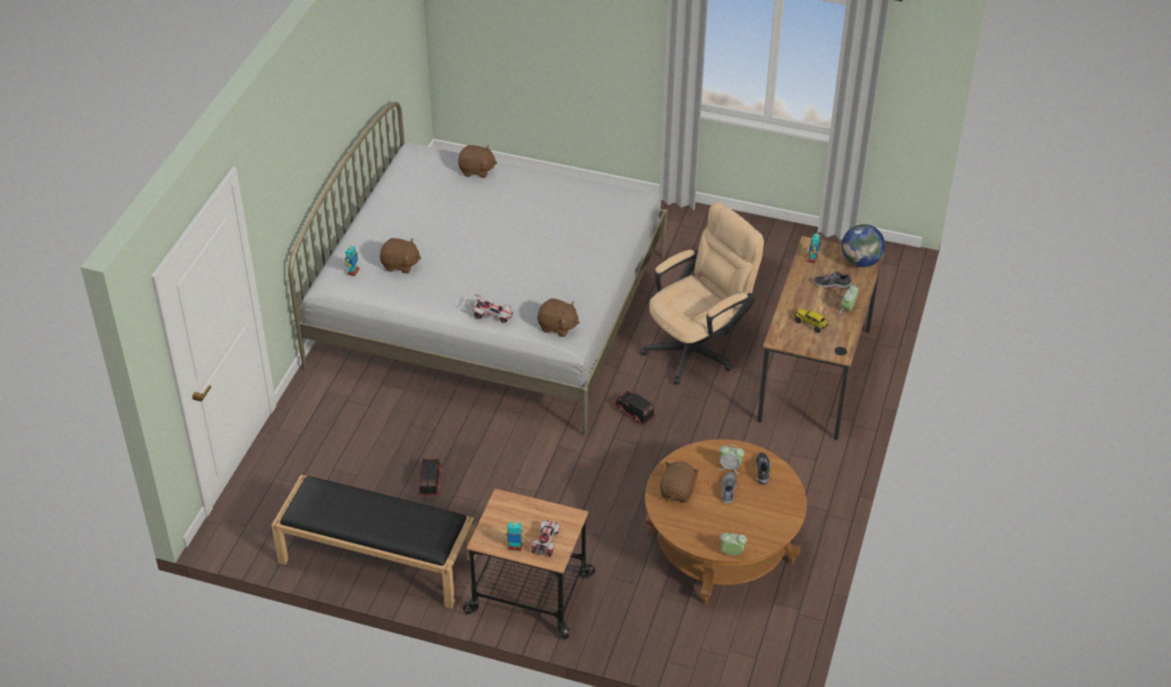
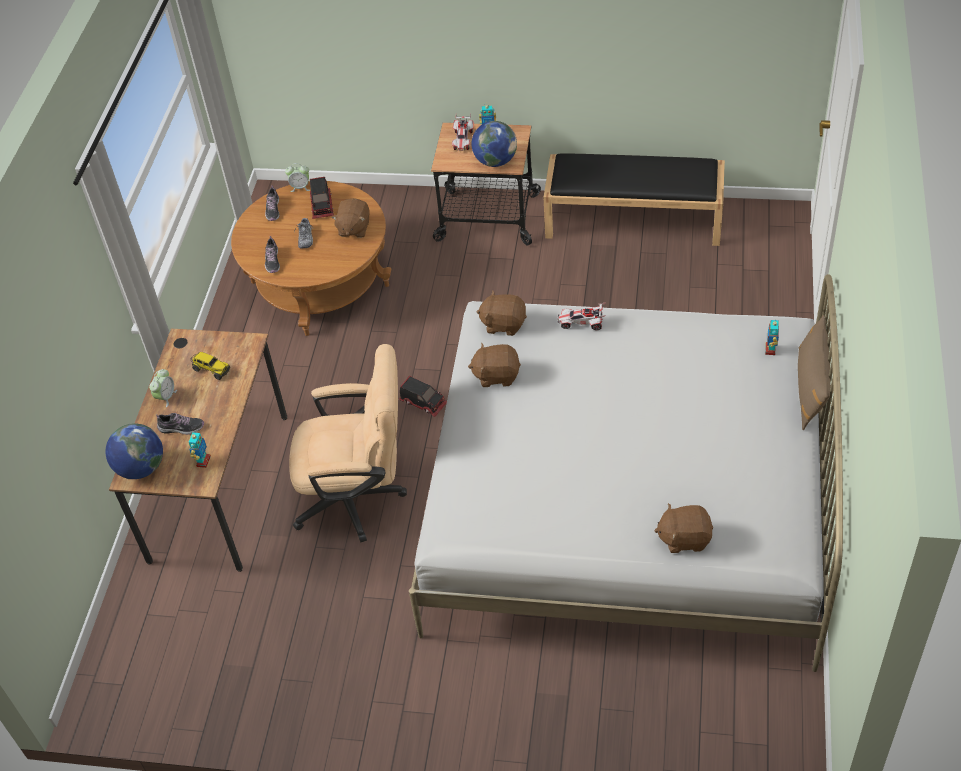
camera: 175 degrees right, 5 degrees up
(339, 244) = (810, 388): none -> brown pillow
(400, 265) = (718, 367): brown plush toy -> brown plush toy (496, 375)
(429, 480) = (615, 294): toy truck -> toy truck (322, 205)
(518, 508) = (495, 161): none -> globe
(698, 348) = (359, 498): beige office chair -> beige office chair turned 135 degrees counterclockwise
(730, 467) = (305, 258): alarm clock -> none
(762, 530) = (273, 210): none -> shoe

